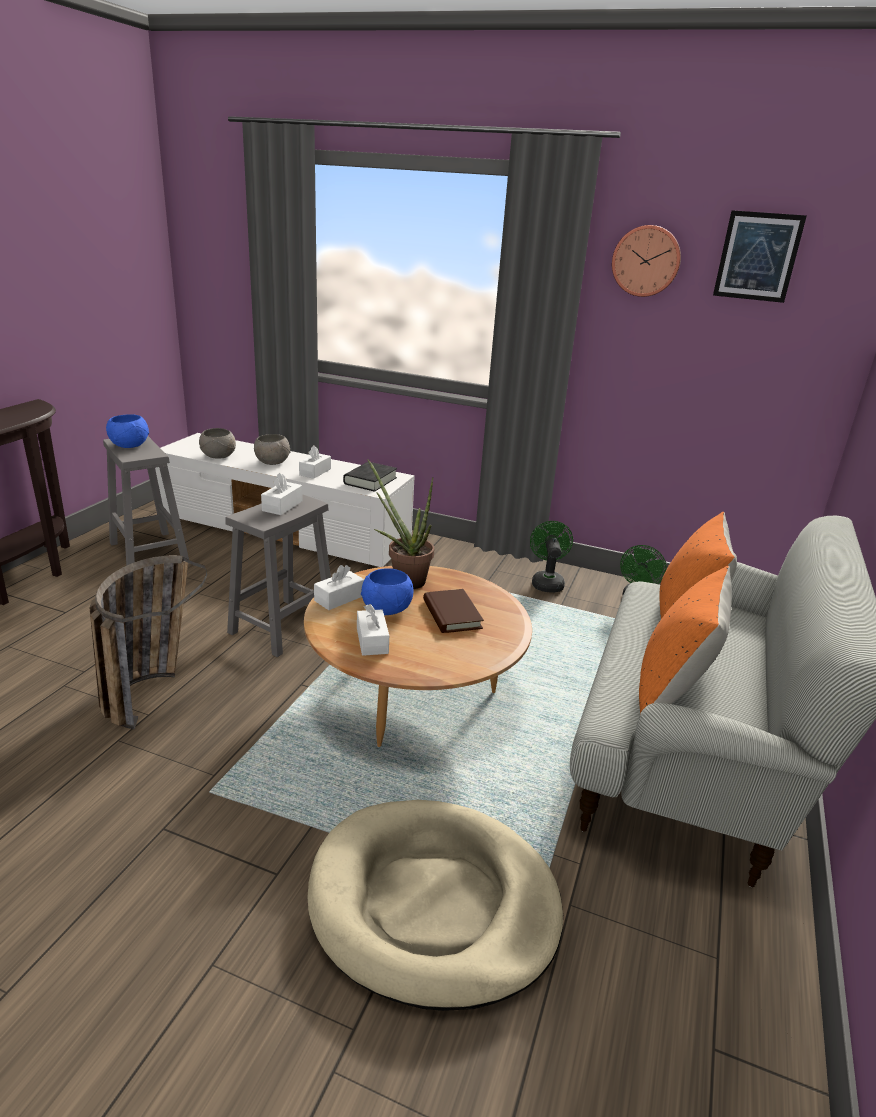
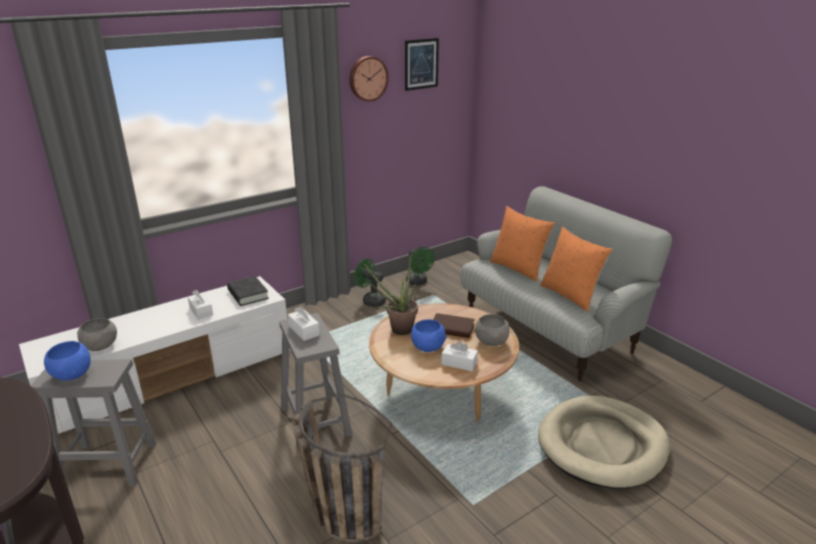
camera: 55 degrees left, 0 degrees up
(273, 462) = (153, 324): grey bowl -> grey bowl (491, 341)
(339, 598) = (400, 360): white tissue box -> none

